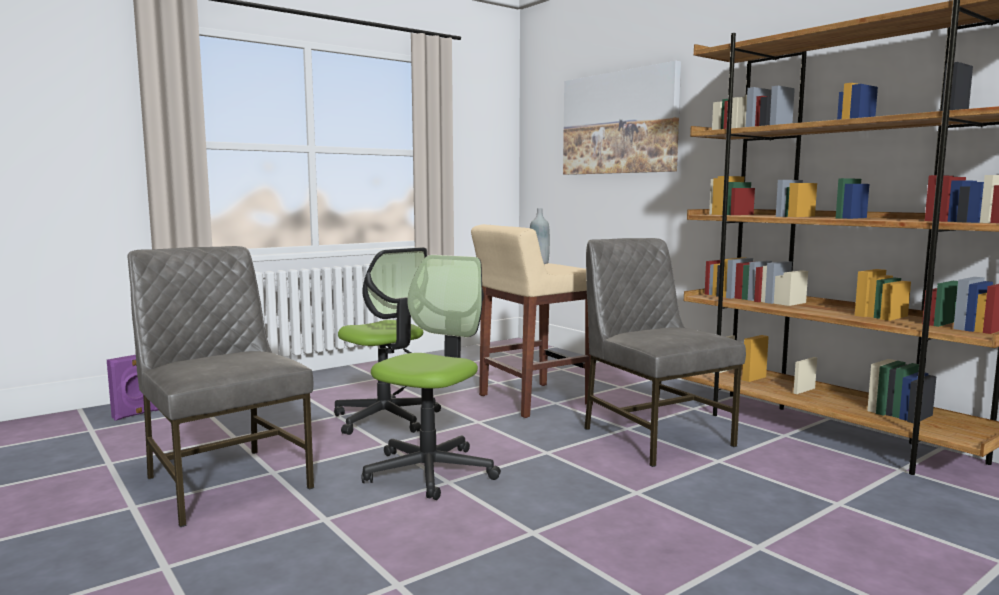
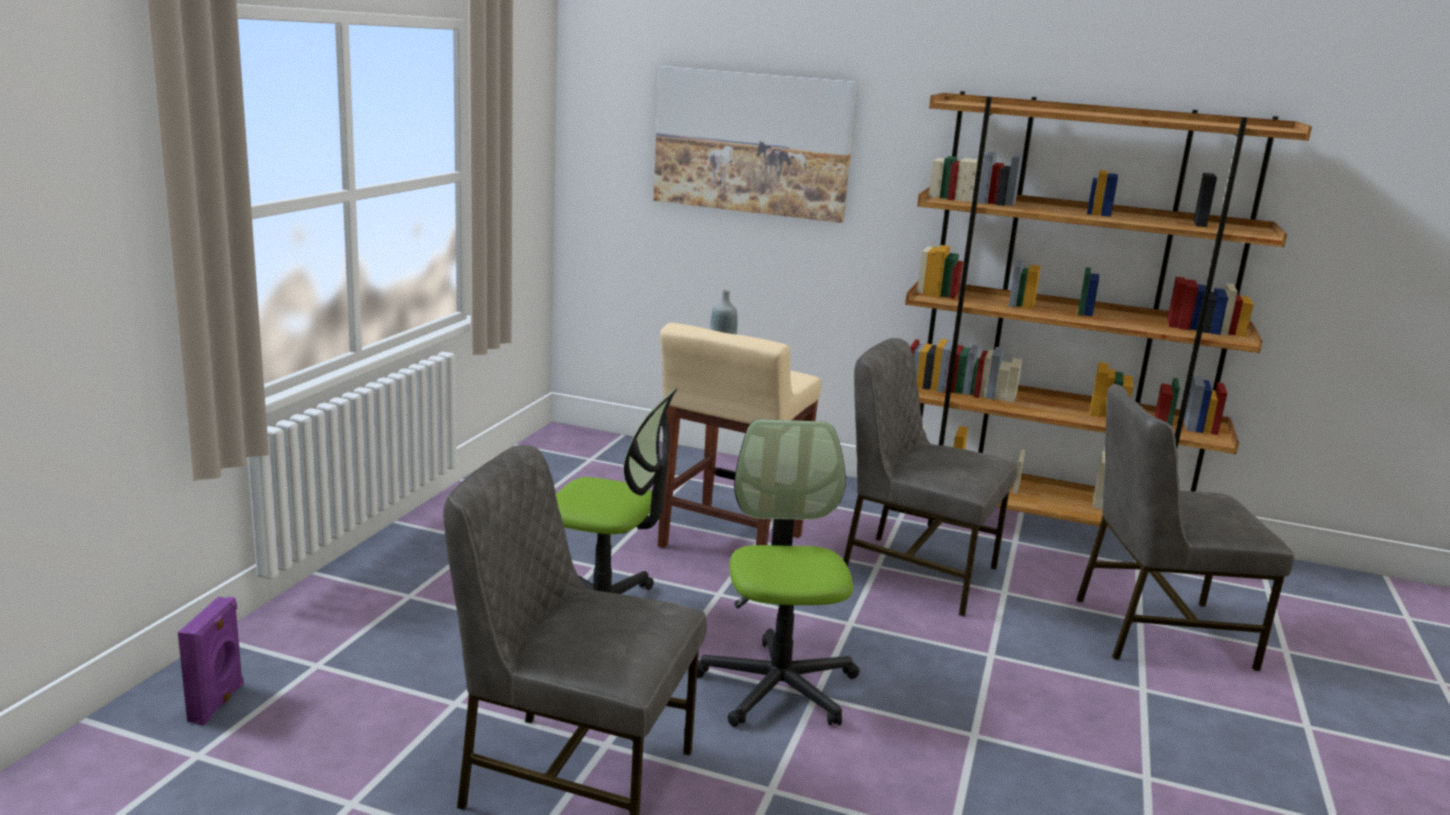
camera: 35 degrees left, 10 degrees up
(848, 514) = (1158, 631): none -> grey chair

